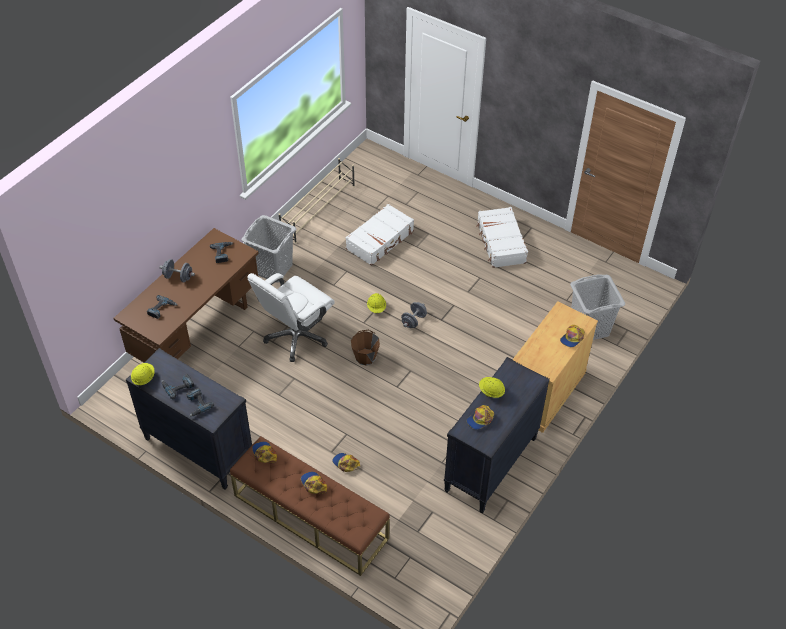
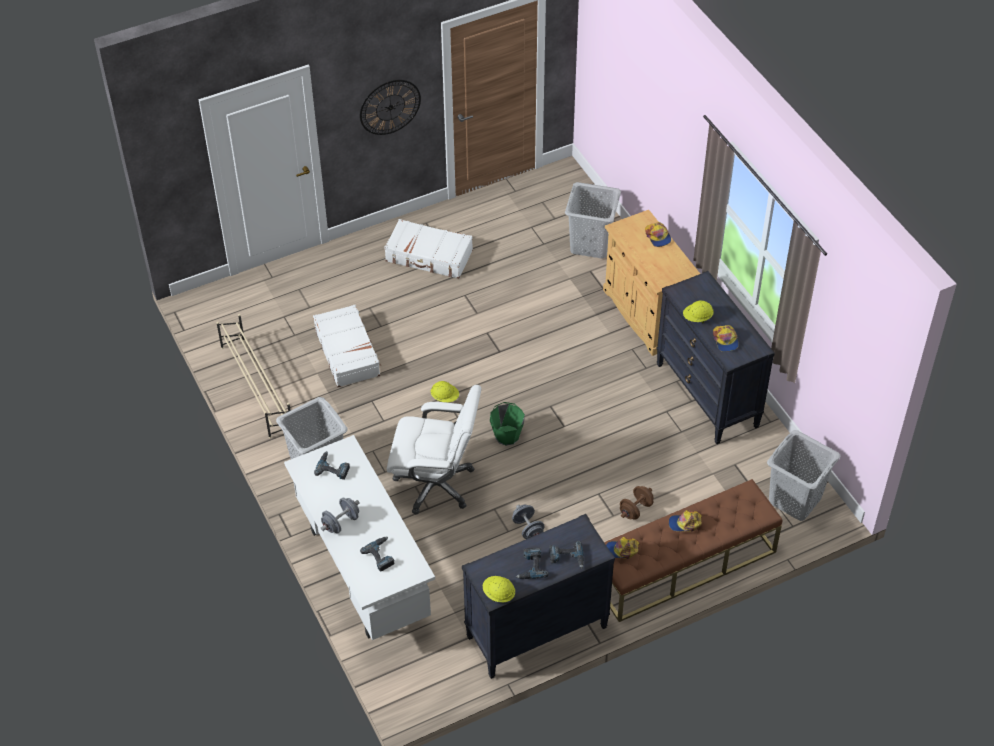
camera: 60 degrees left, 0 degrees up
(197, 331) = (362, 573): brown desk -> white desk
(296, 336) = (436, 484): white office chair -> white office chair turned 60 degrees counterclockwise
(345, 463) = (635, 509): cap -> brown dumbbell
(365, 357) = (507, 435): brown bucket -> green bucket
(413, 321) = (485, 374): grey dumbbell -> grey dumbbell (528, 529)
(422, 569) = (795, 500): none -> grey laundry basket
(537, 119) = (390, 107): none -> wall clock

